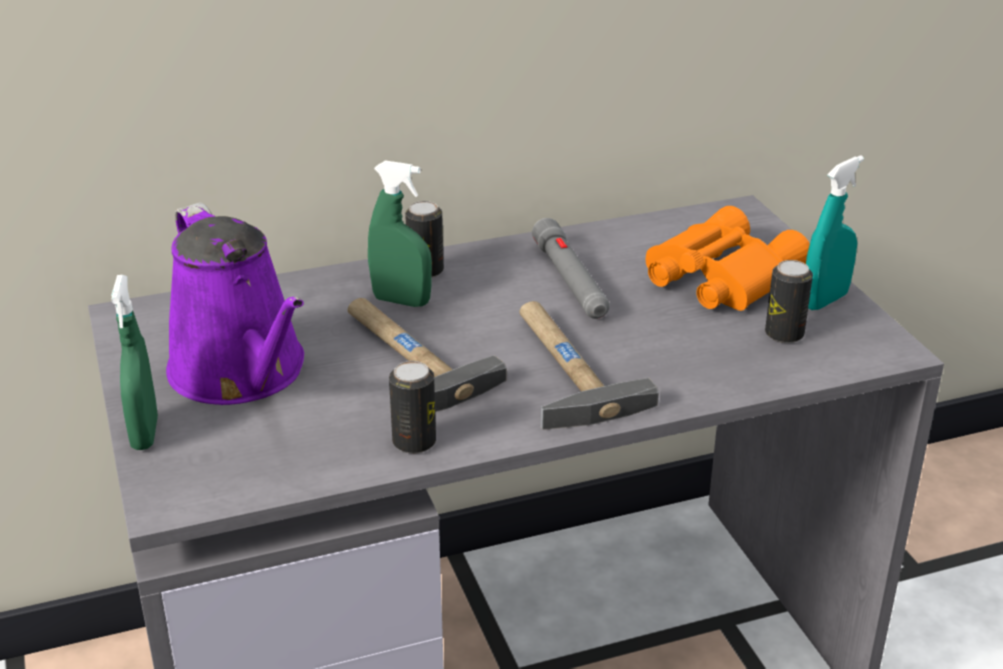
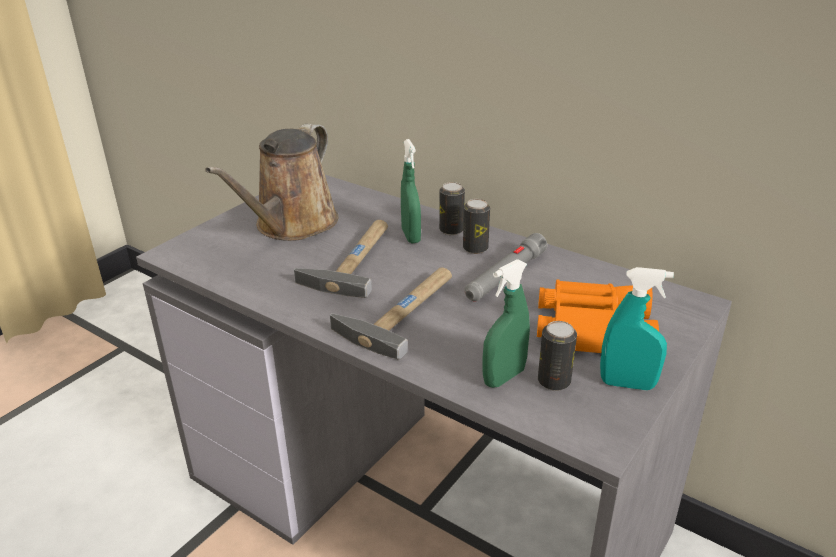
camera: 55 degrees right, 0 degrees up
(145, 434) = (218, 225): green spray bottle -> green spray bottle (504, 377)
(243, 373) = (292, 225): purple watering can -> brown watering can
(414, 442) = (278, 294): can -> can (475, 248)

